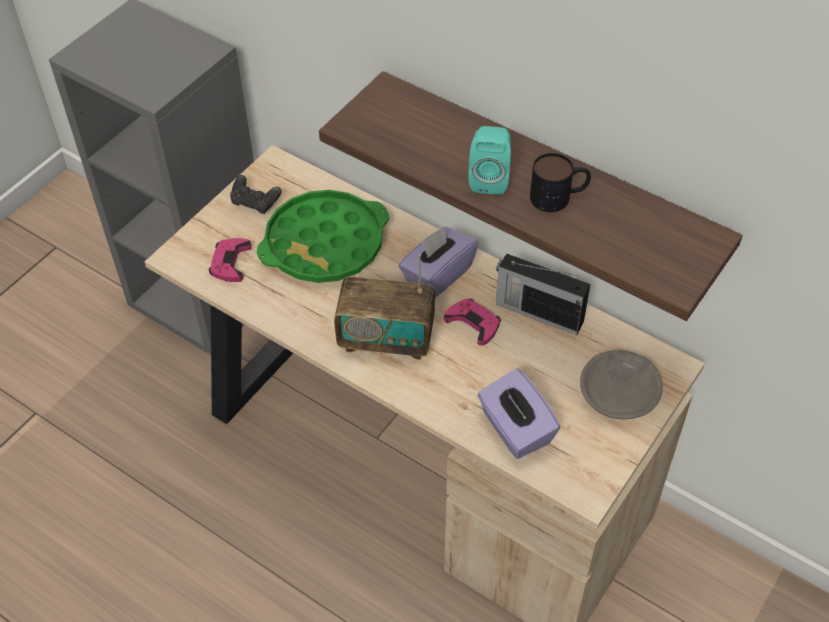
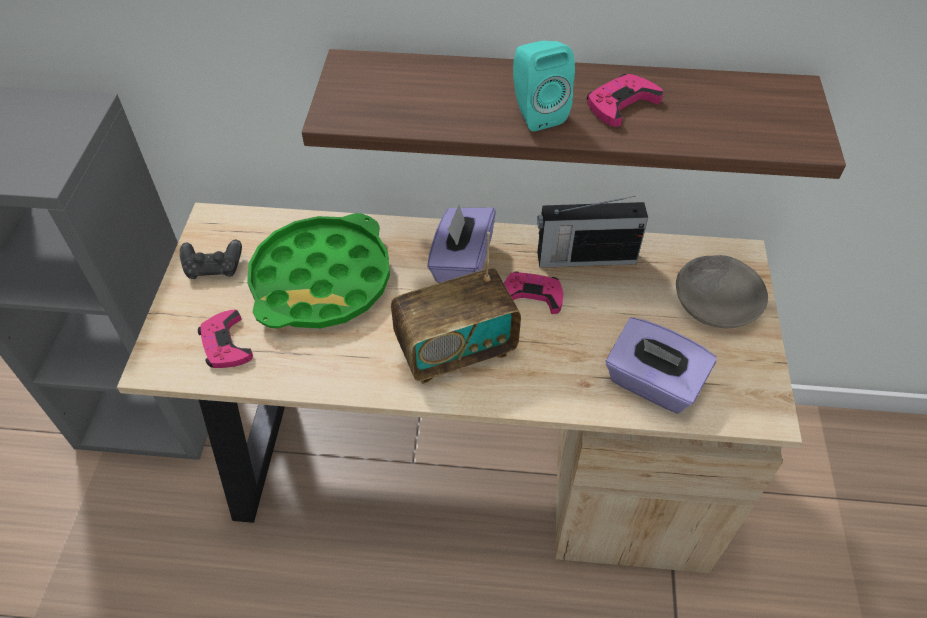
camera: 30 degrees left, 0 degrees up
(559, 196) = (621, 104): mug -> pink game controller

